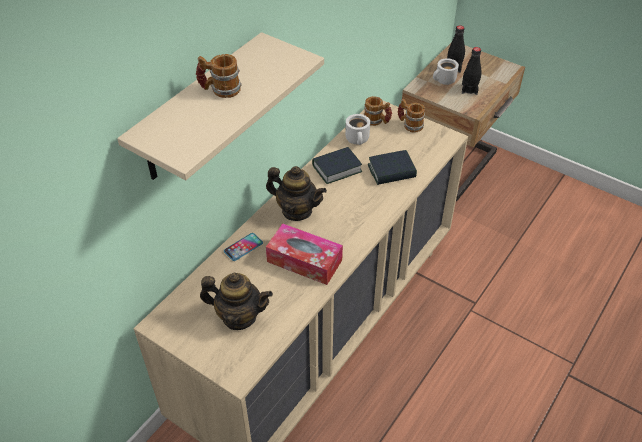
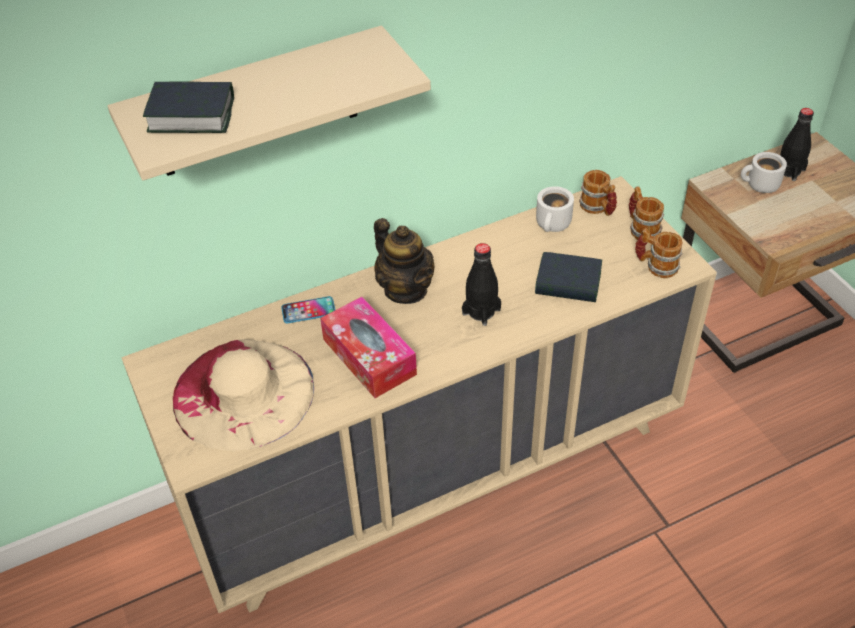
camera: 30 degrees right, 0 degrees up
(220, 90) = (267, 83): mug -> mug (656, 265)
(239, 316) = (243, 393): teapot -> beige hat
(337, 169) = (496, 253): book -> book (191, 115)
(469, 89) = (790, 210): black bottle -> black bottle (481, 311)

